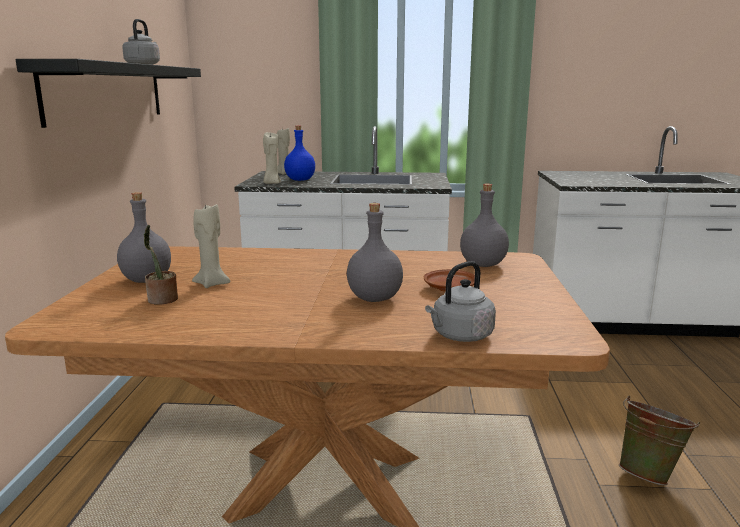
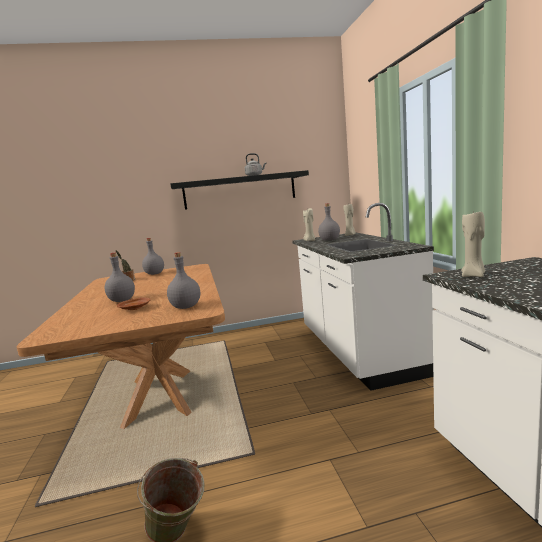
camera: 75 degrees right, 5 degrees down
(212, 284) = (148, 280): beige candle -> beige candle (473, 275)
(300, 180) = (330, 240): blue bottle -> grey bottle
(460, 336) = (61, 320): grey kettle -> none

